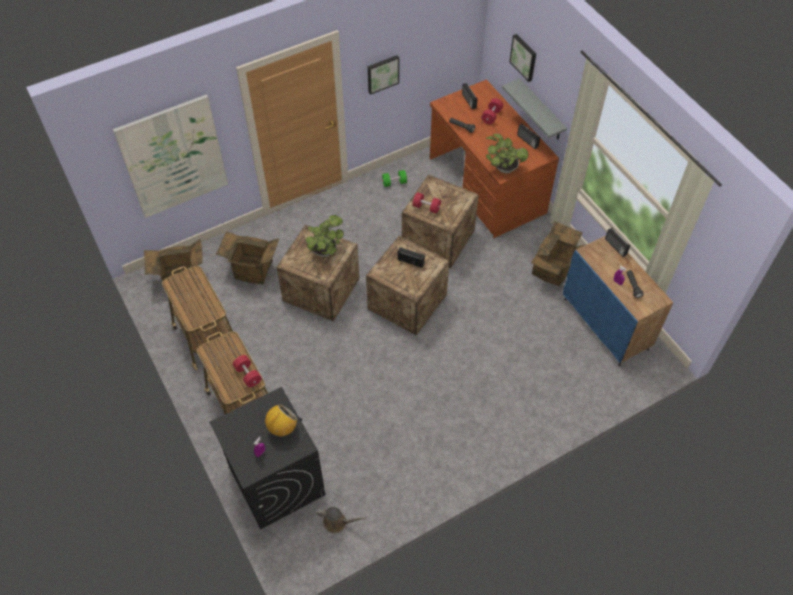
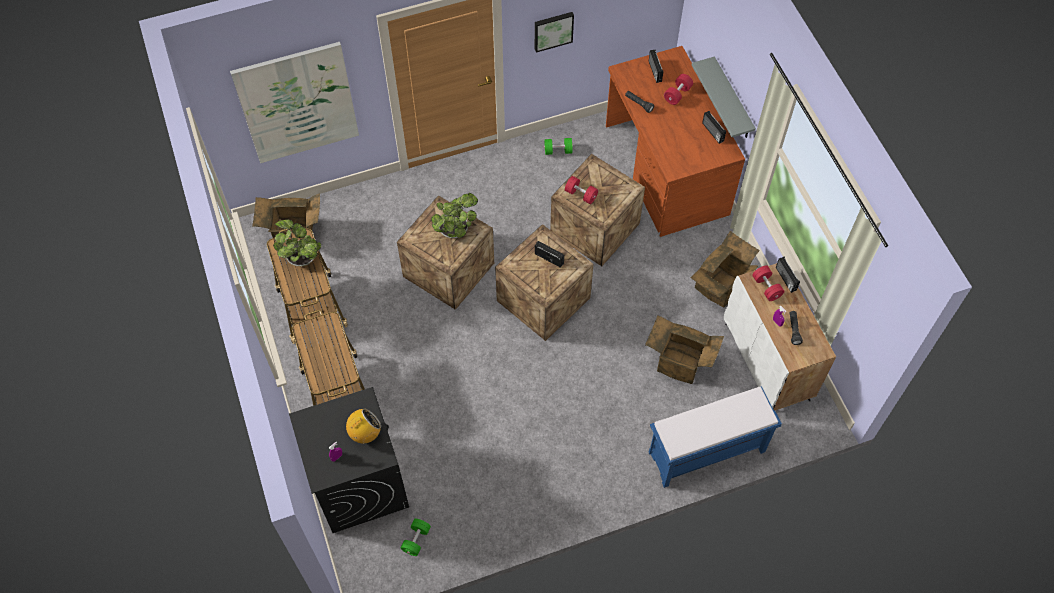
camera: 10 degrees right, 5 degrees up
(248, 375) = (342, 365): red dumbbell -> red dumbbell (766, 287)
(252, 271) = (375, 235): cardboard box -> cardboard box (678, 364)
(337, 522) = (416, 540): brown watering can -> green dumbbell
(503, 168) = (676, 162): potted plant -> potted plant (301, 257)
(524, 57) = (720, 35): picture -> none
(572, 406) = (705, 453): none -> blue bench
(606, 324) = (767, 362): blue cabinet -> white cabinet

